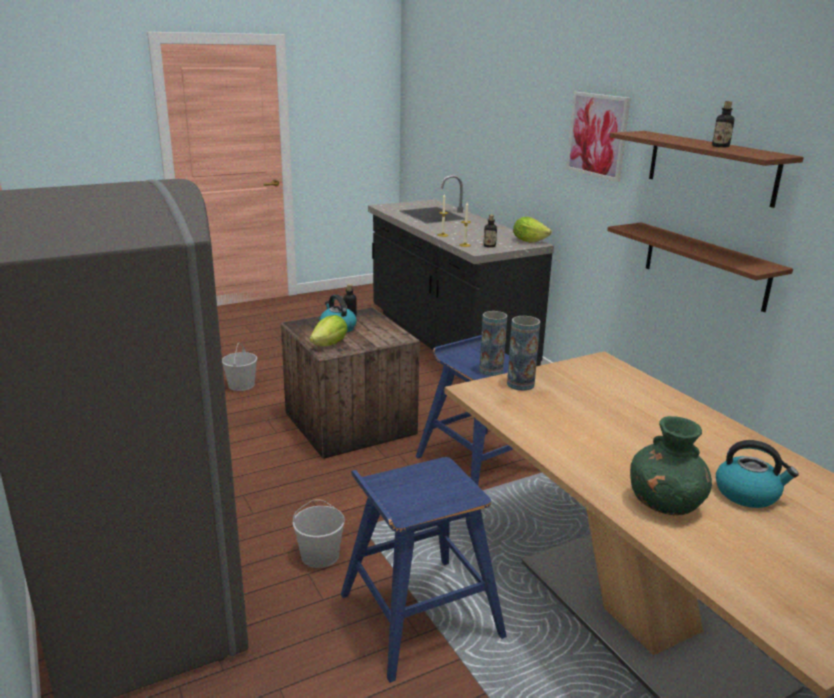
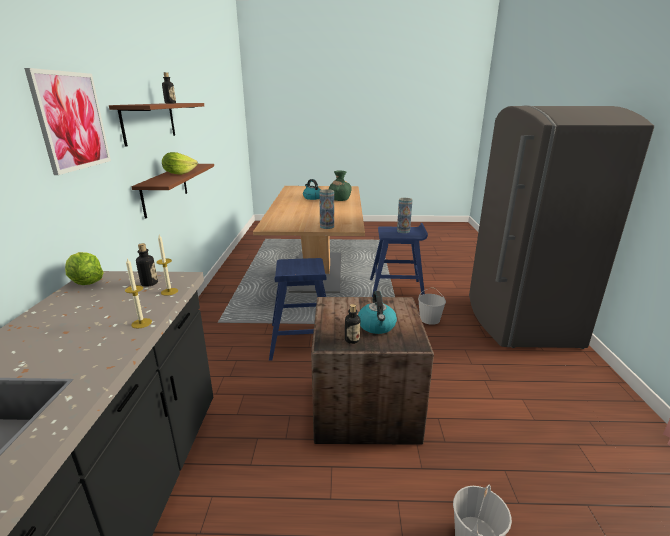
camera: 150 degrees left, 0 degrees up
(330, 344) = (396, 308): lettuce -> lettuce (179, 173)
(491, 370) = (305, 263): vase -> vase (403, 231)

